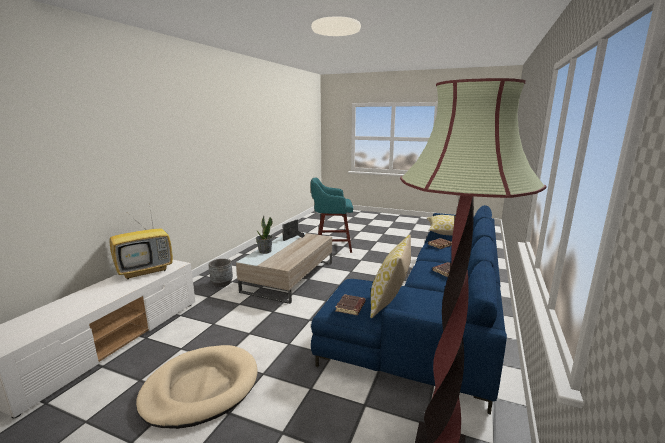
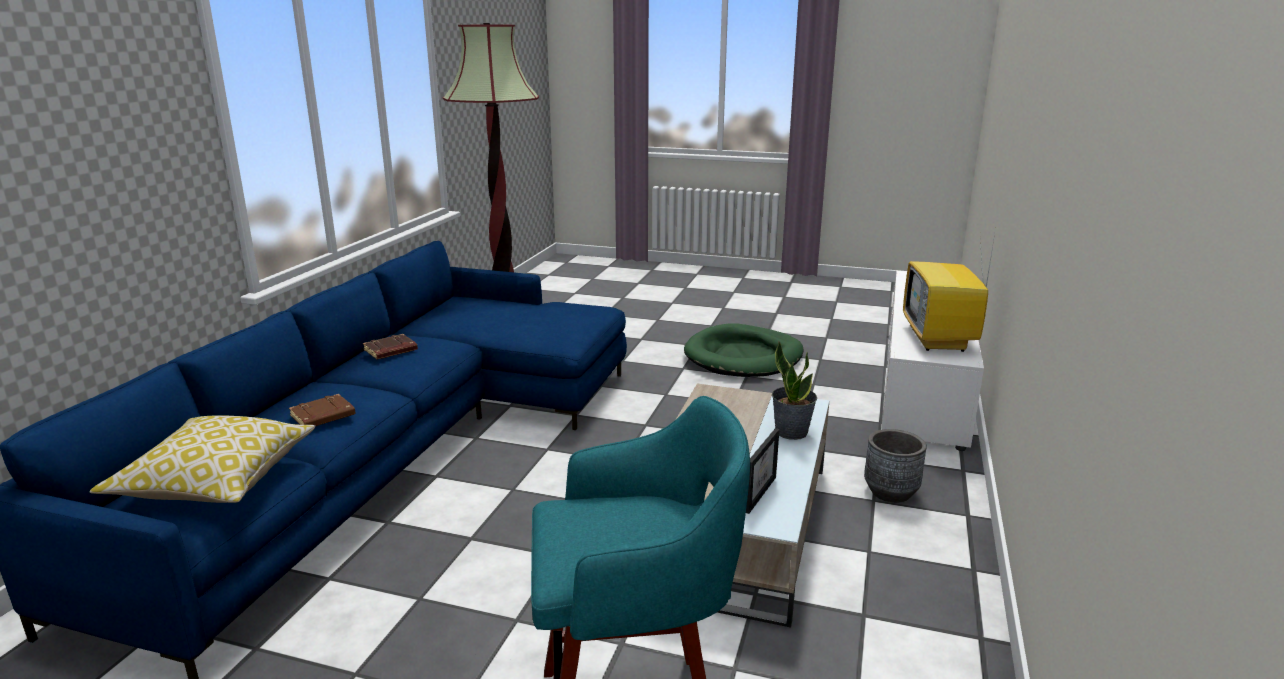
camera: 175 degrees right, 5 degrees up
(146, 271) = (939, 340): television -> television turned 45 degrees counterclockwise
(201, 388) = (743, 356): beige dog bed -> green dog bed
(351, 307) = (574, 307): brown book -> none
(389, 303) = (521, 313): pillow -> none

